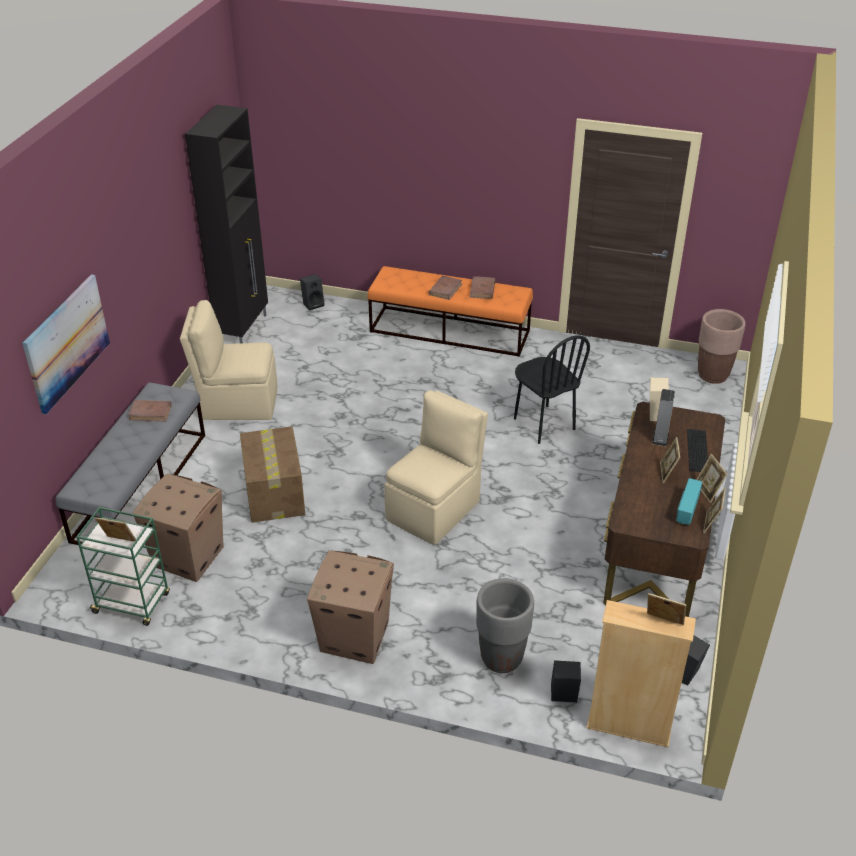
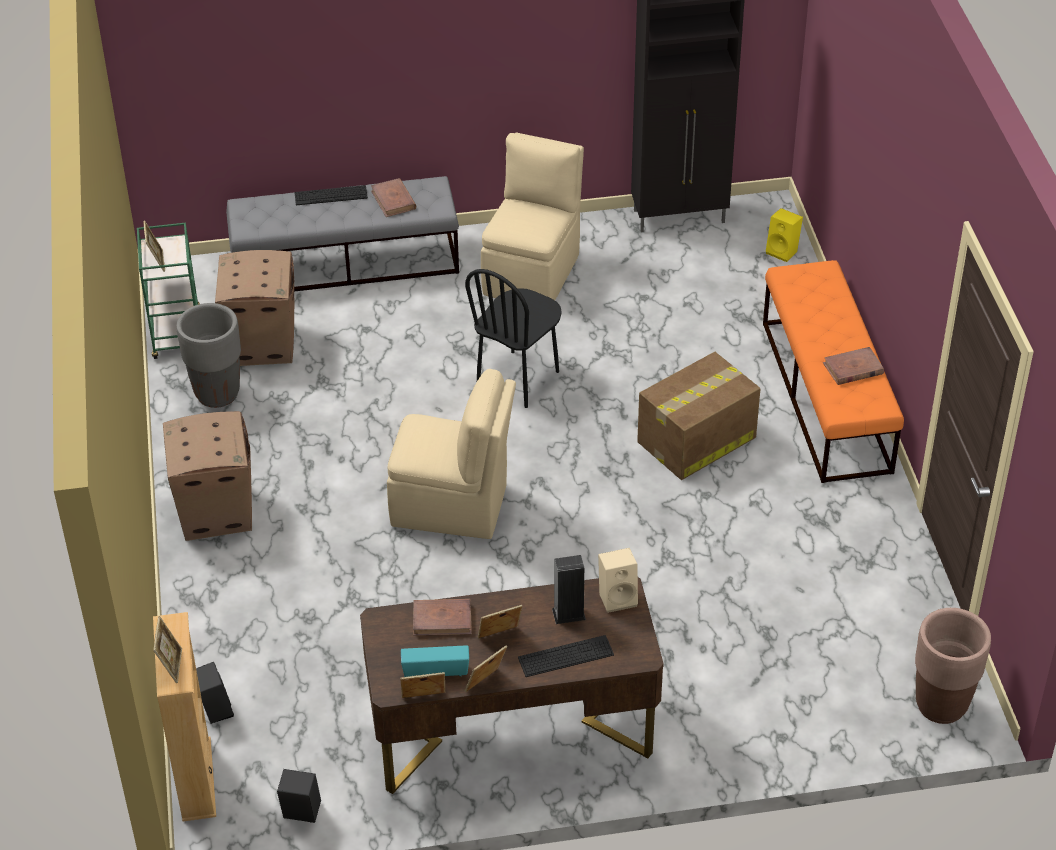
camera: 65 degrees right, 5 degrees up
(66, 342) = (308, 65): picture -> none
(112, 440) = (331, 195): none -> keyboard
(237, 403) = (533, 273): beige chair -> beige chair turned 45 degrees clockwise
(274, 494) = (396, 367): cardboard box -> cardboard box (695, 440)
(313, 304) = (783, 251): black speaker -> yellow speaker
(445, 289) = (824, 334): brown book -> brown book (442, 619)
(501, 658) = (244, 641): grey planter -> grey planter (217, 394)
(543, 424) = (686, 552): black chair -> black chair (518, 379)

